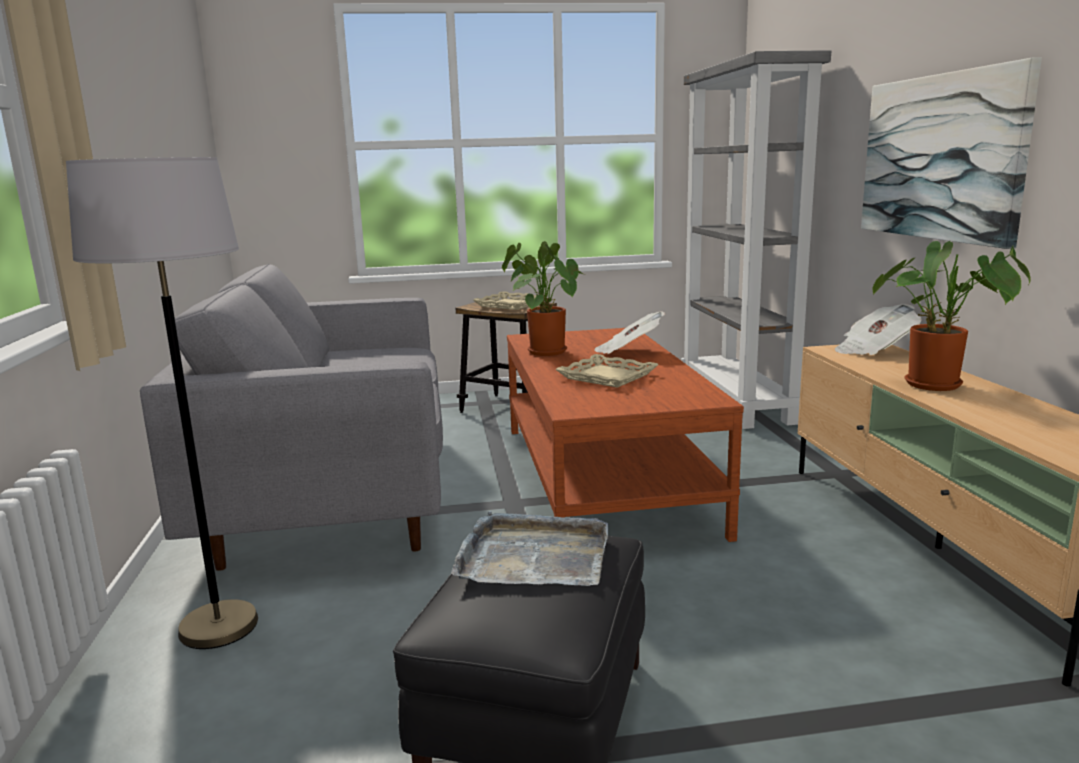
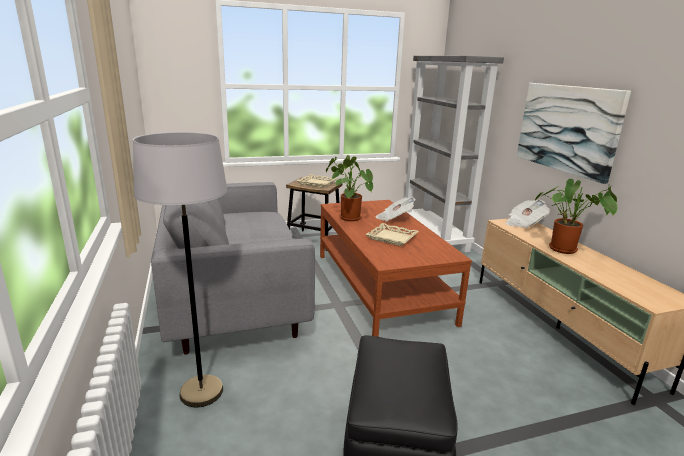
camera: 10 degrees left, 5 degrees up
(533, 556) = (398, 359): grey tray -> none

